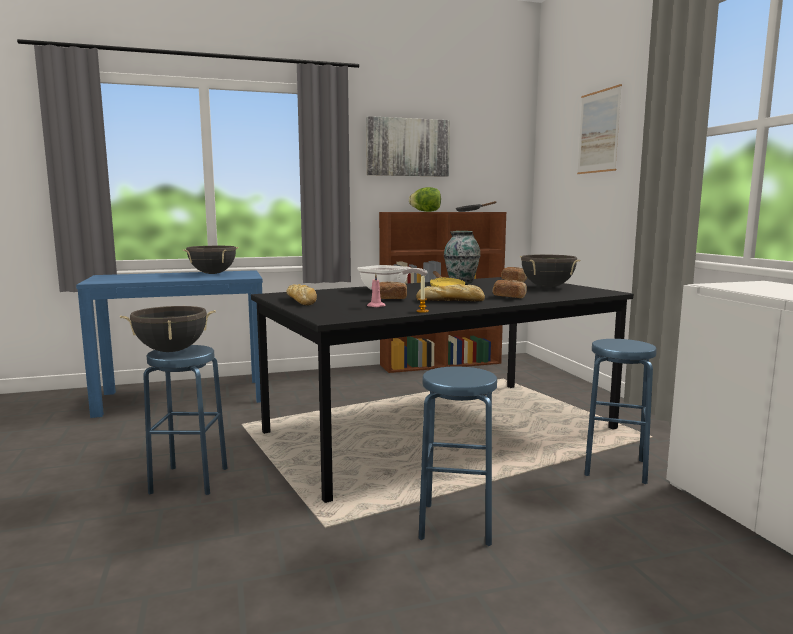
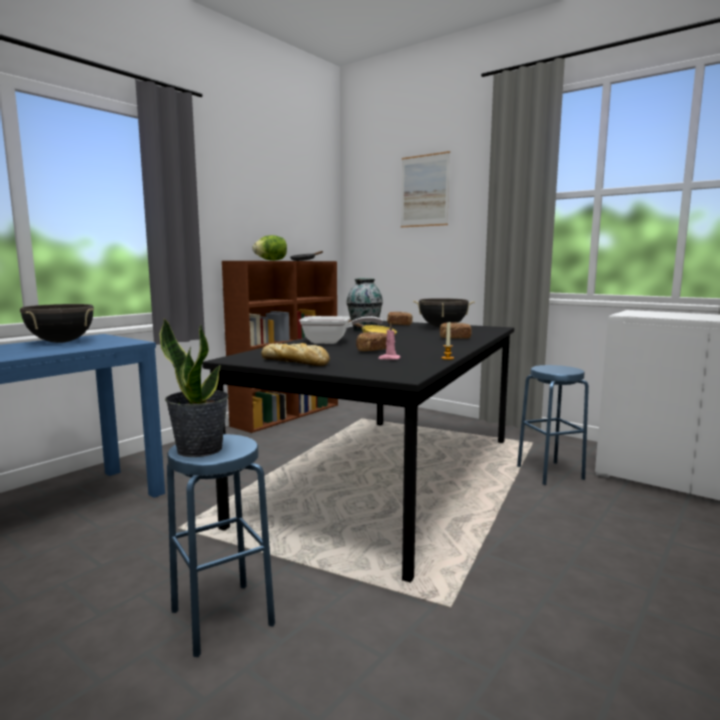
camera: 35 degrees left, 0 degrees up
(171, 351) = (200, 449): black cooking pot -> potted plant
(407, 147) = (243, 192): picture -> none
(451, 300) = (426, 346): bread -> none
(456, 524) = (536, 557): blue stool -> none

